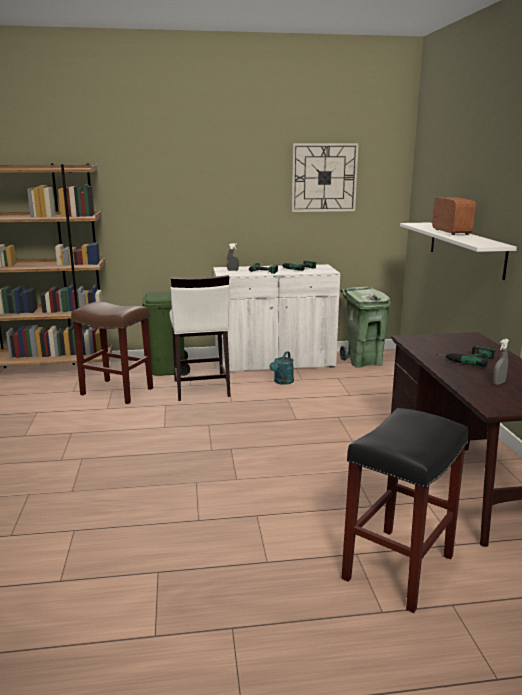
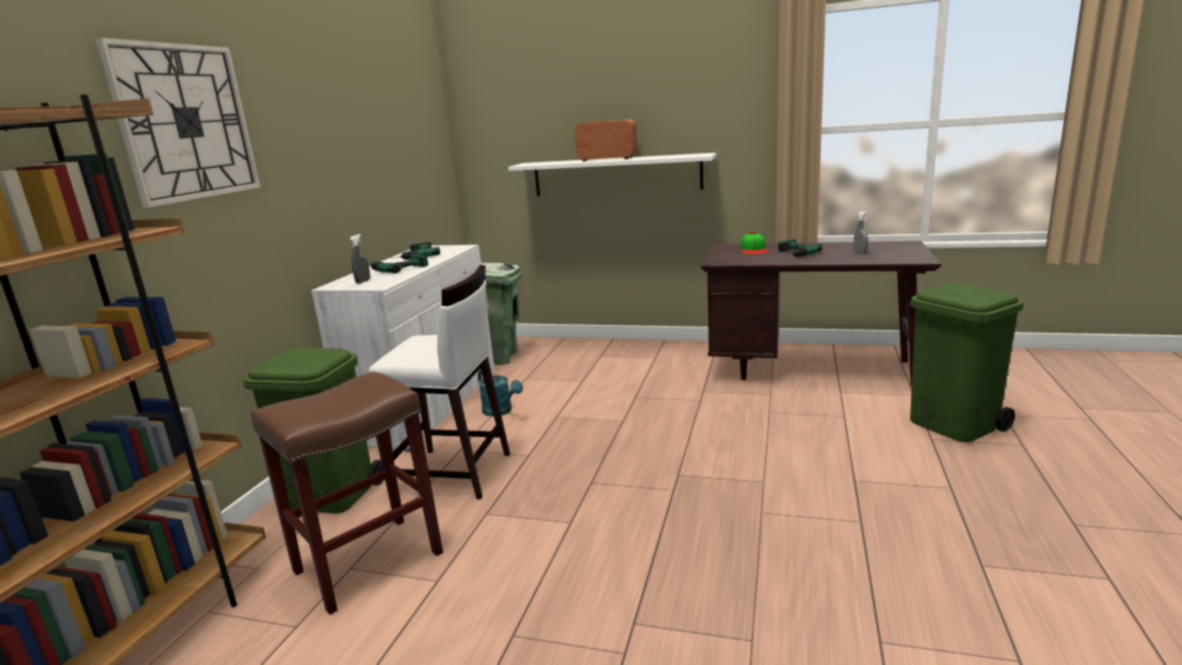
camera: 65 degrees left, 0 degrees up
(324, 177) = (389, 120): wall clock -> wall clock (186, 122)
(398, 568) = (954, 425): black stool -> green trash can
(469, 346) = (753, 249): none -> cap

